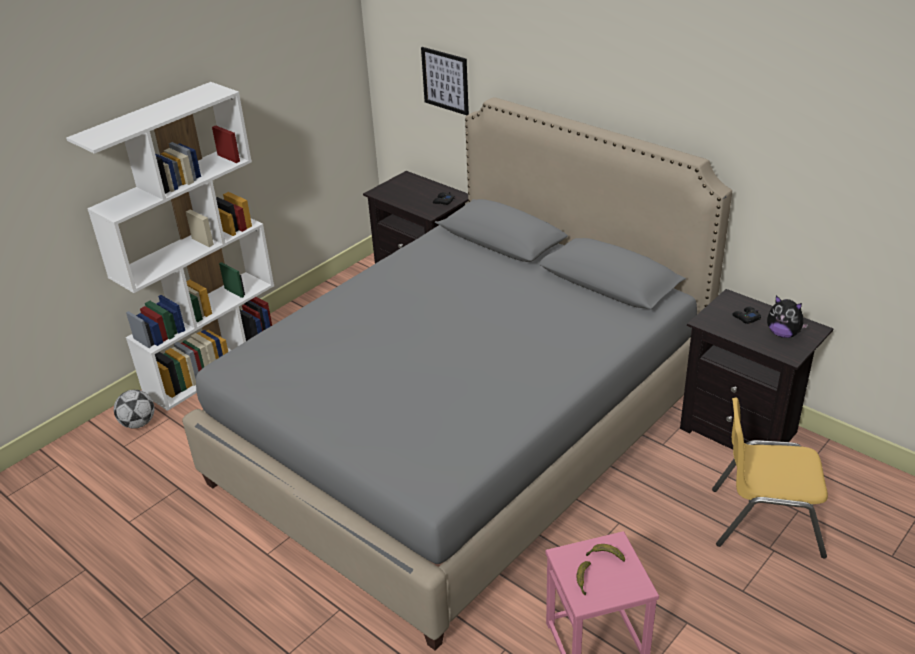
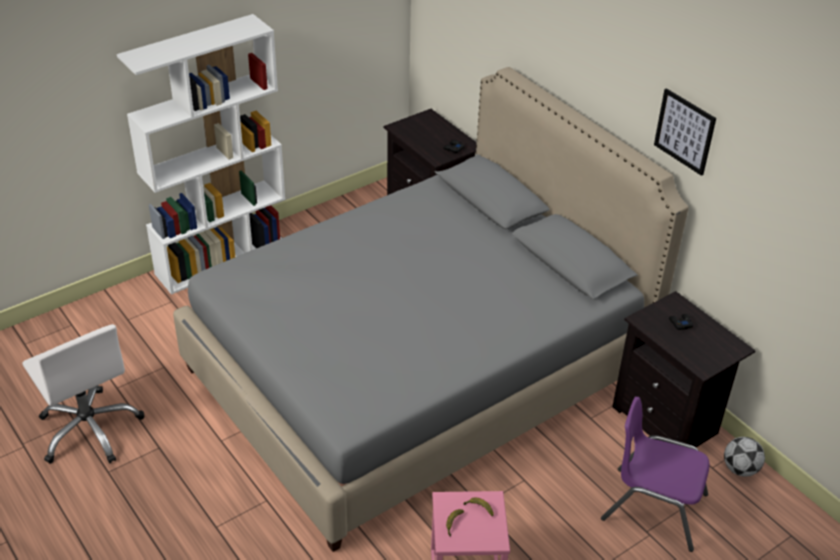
camera: 10 degrees right, 5 degrees up
(107, 574) = (90, 429): none -> white office chair
(138, 423) = (144, 301): football -> football (740, 469)
(445, 80) = (472, 38): picture -> picture (684, 131)
(765, 521) = (653, 507): yellow chair -> purple chair
(783, 334) = (706, 346): plush toy -> none

